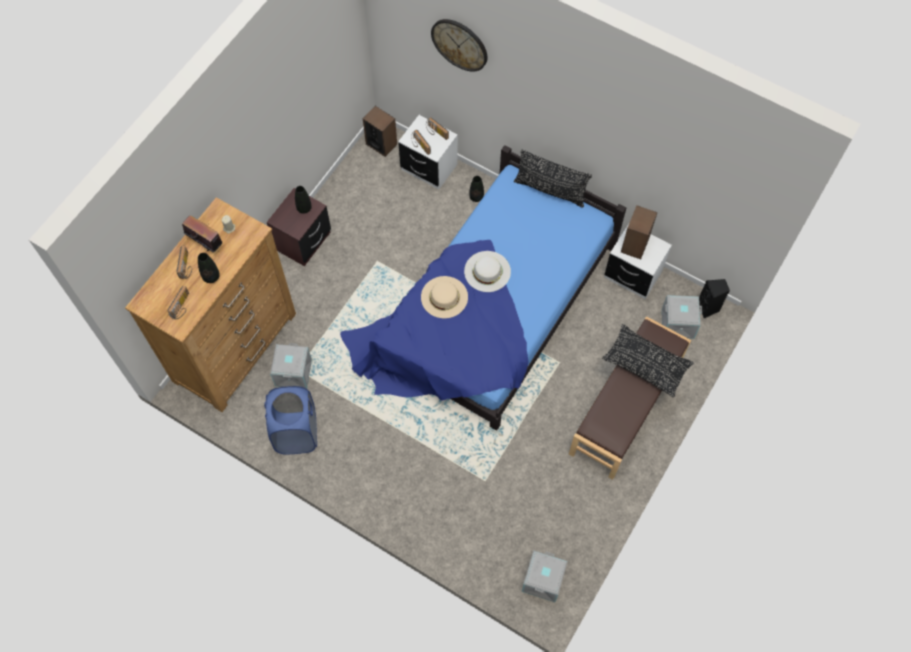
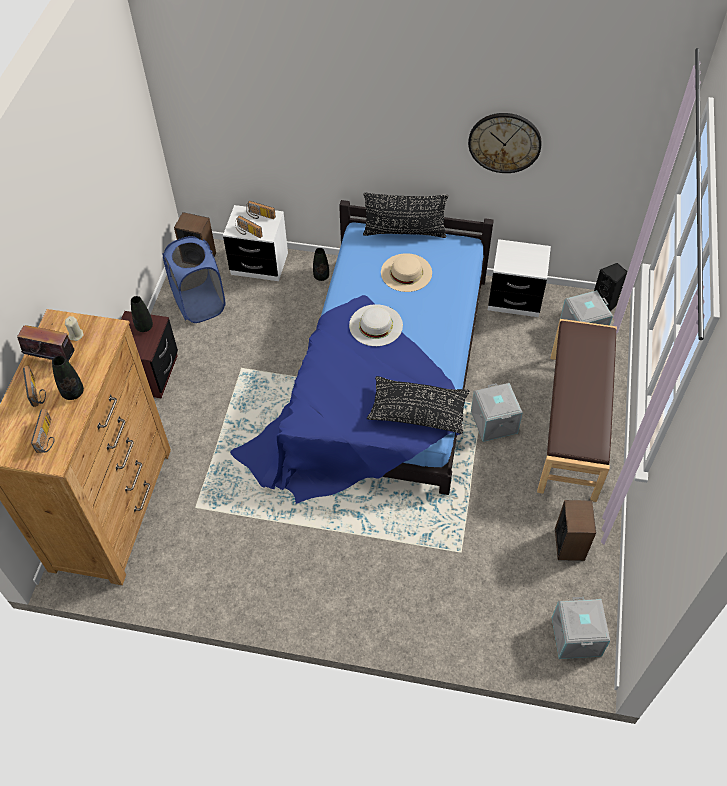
camera: 20 degrees left, 10 degrees down
(292, 372) = (191, 512): grey storage box -> grey storage box (493, 422)
(296, 433) = (222, 577): blue laundry basket -> blue laundry basket (200, 304)
(444, 297) = (341, 363): beige hat -> beige hat (406, 272)
(460, 44) = (270, 85): wall clock -> wall clock (504, 142)
(635, 244) = (514, 256): speaker -> speaker (569, 544)
(646, 364) = (585, 362): black pillow -> black pillow (418, 411)

